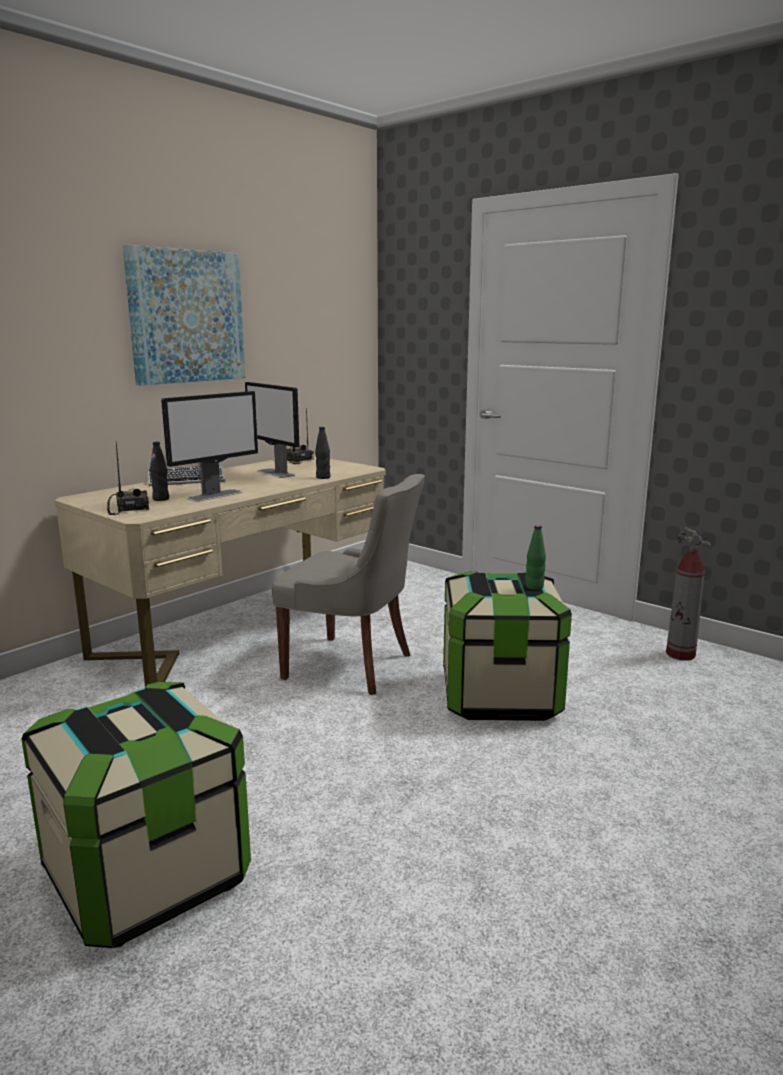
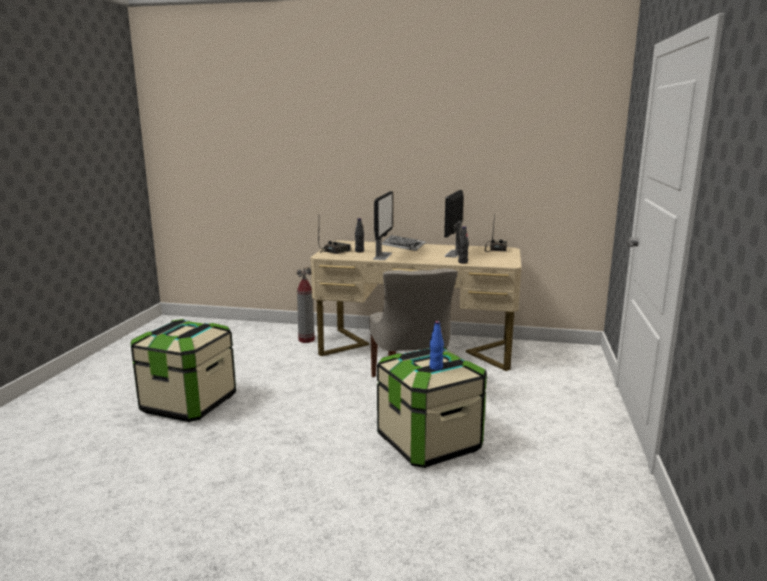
camera: 60 degrees right, 0 degrees up
(186, 316) = (431, 145): picture -> none
(215, 495) = (382, 256): monitor -> monitor turned 90 degrees counterclockwise
(534, 587) = (436, 368): green bottle -> blue bottle
(680, 654) = (614, 510): fire extinguisher -> fire extinguisher (306, 340)

